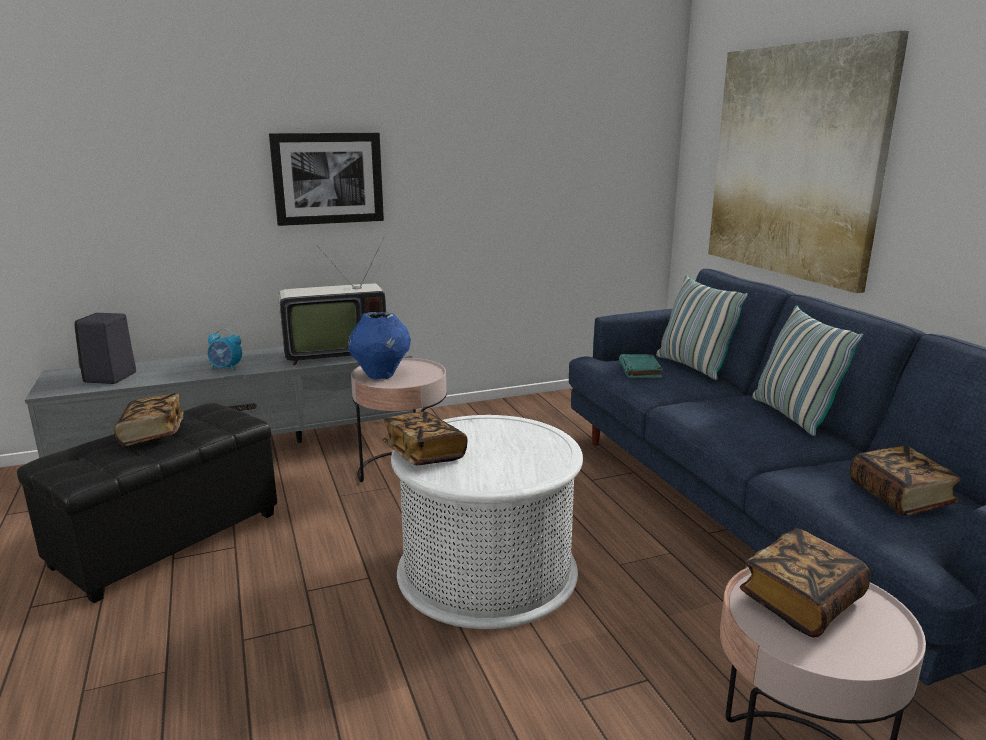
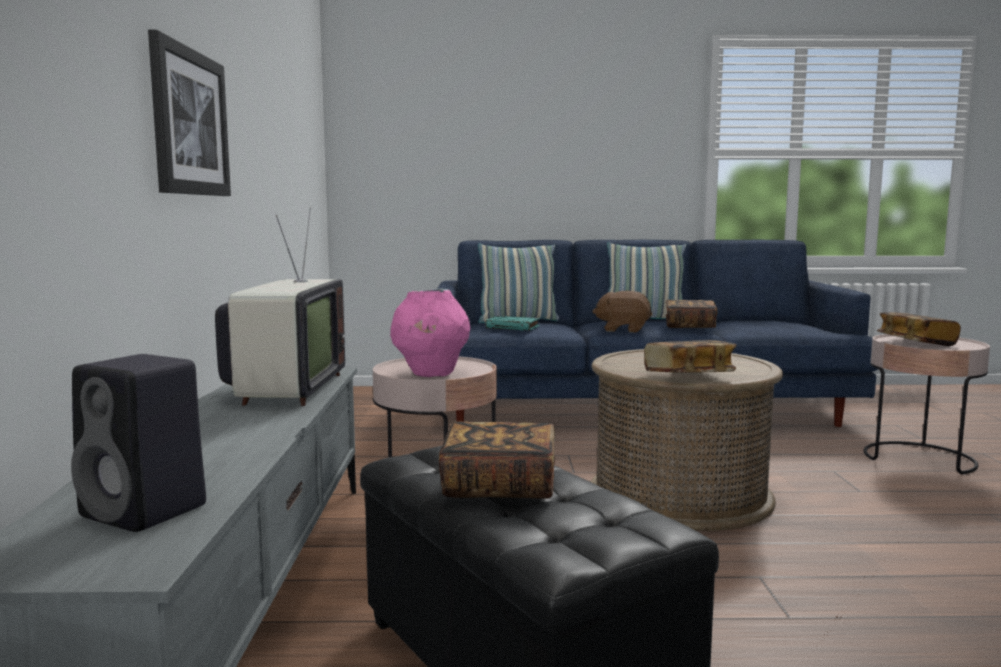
camera: 70 degrees left, 10 degrees down
(226, 368) = (252, 435): alarm clock -> none
(380, 375) = (431, 374): blue vase -> pink vase
(487, 571) = (679, 495): white coffee table -> brown coffee table
(699, 413) = (623, 330): none -> brown plush toy
(794, 162) = (492, 148): picture -> none
(900, 497) = (778, 324): book -> book (690, 326)

